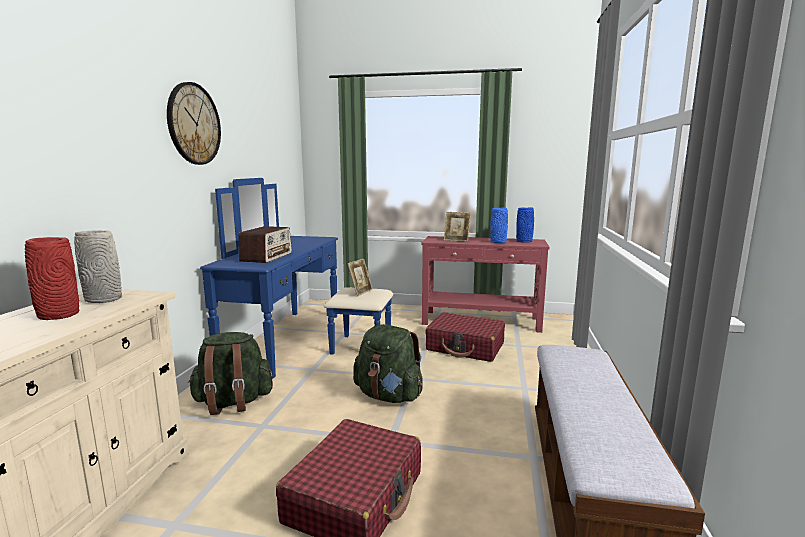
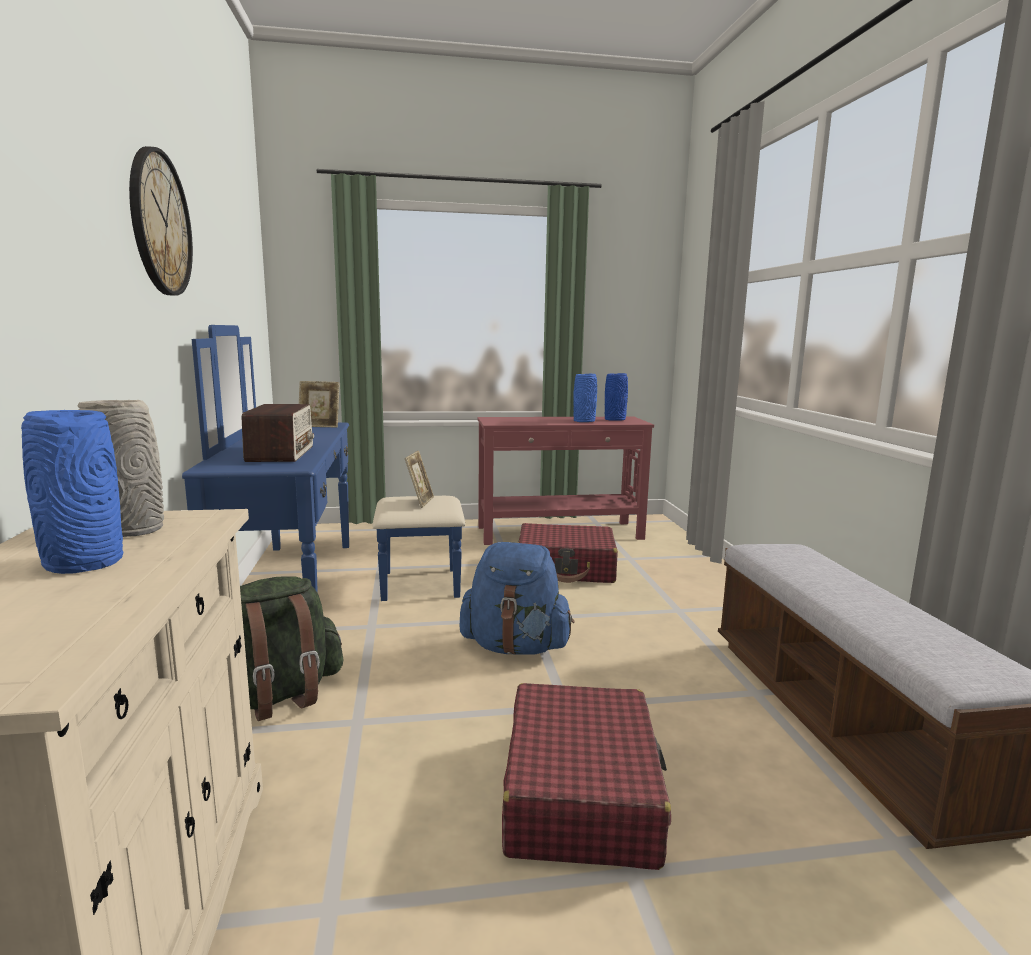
camera: 20 degrees left, 0 degrees up
(58, 315) = (83, 563): red vase -> blue vase
(389, 396) = (515, 647): green backpack -> blue backpack
(456, 240) = (527, 421): picture frame -> picture frame (319, 426)

